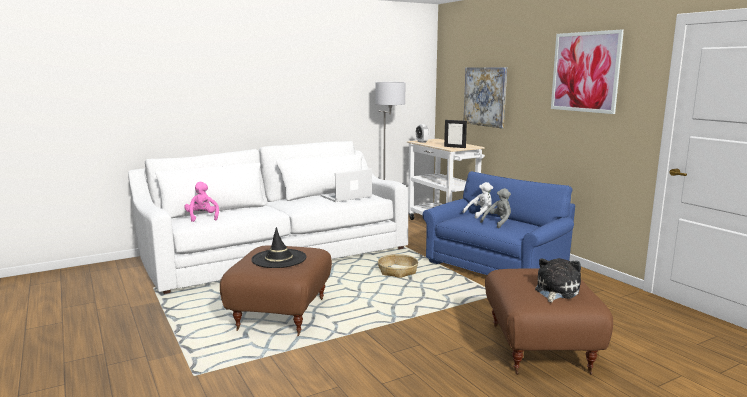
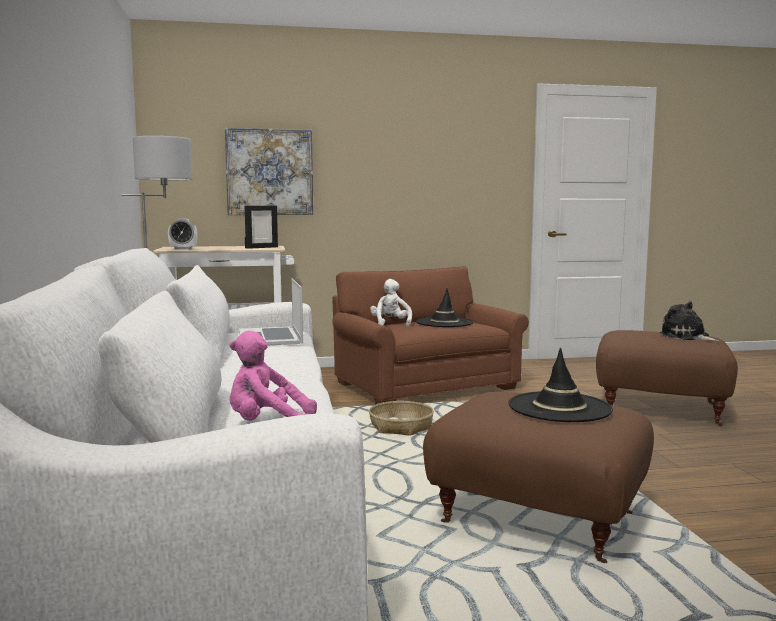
camera: 70 degrees left, 5 degrees down
(496, 266) = (426, 385): blue armchair -> brown armchair
(498, 223) = (444, 322): grey plush toy -> black hat
(585, 72) = (439, 138): picture -> none

